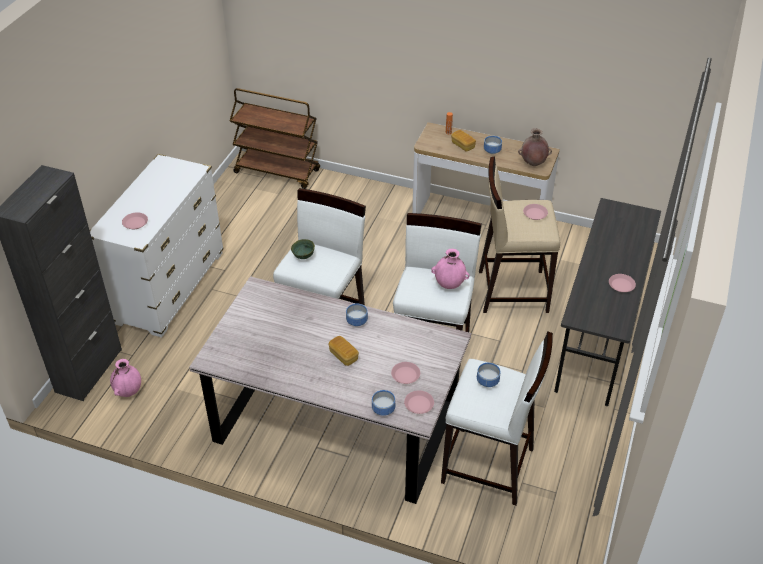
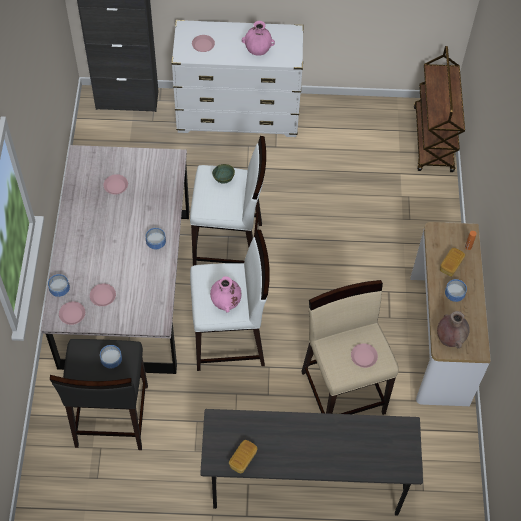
camera: 70 degrees right, 15 degrees up
(129, 392) = (113, 134): pink vase -> pink vase (258, 51)
(343, 356) = (112, 245): bread -> bread (243, 459)
(488, 466) = (111, 417): white stool -> black stool
(621, 285) = (280, 456): pink plate -> pink plate (116, 186)

